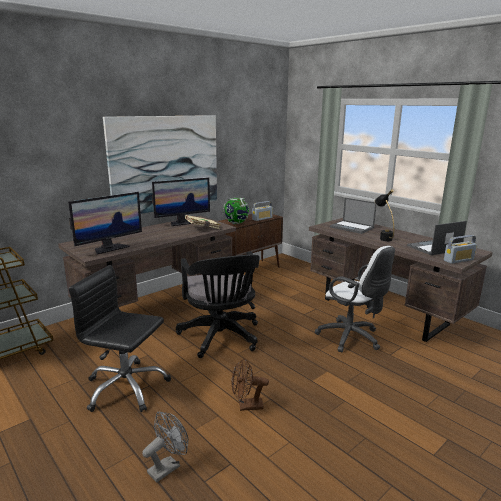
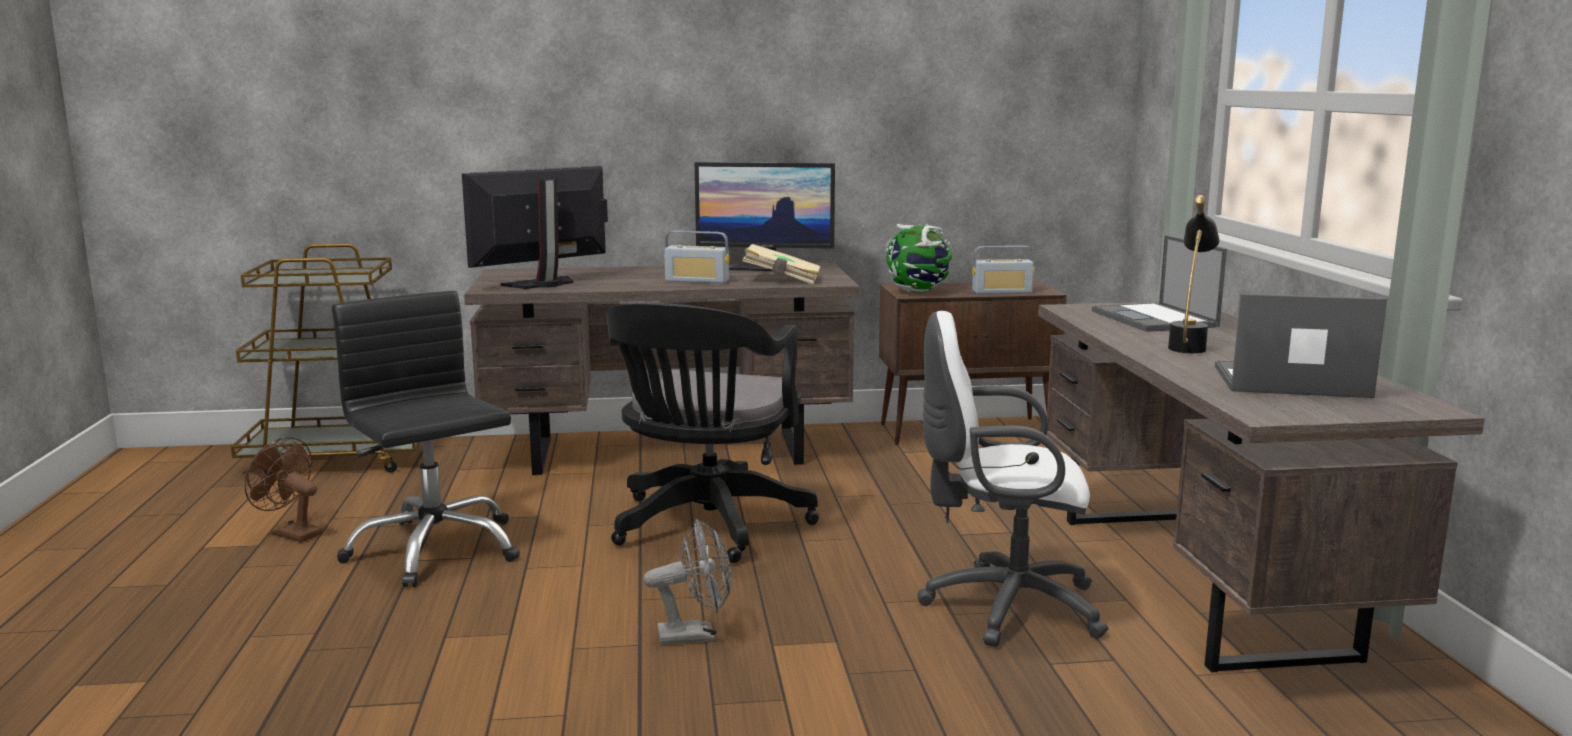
camera: 35 degrees right, 5 degrees down
(109, 248) = (543, 284): monitor -> monitor turned 150 degrees clockwise
(165, 163) = (747, 126): picture -> none
(167, 466) = (330, 667): grey fan -> grey fan (696, 635)
(246, 406) = (578, 639): brown fan -> brown fan (291, 533)
(352, 338) = (1003, 607): white office chair -> white office chair turned 105 degrees clockwise
(458, 260) = (1294, 412): radio -> radio (697, 281)

